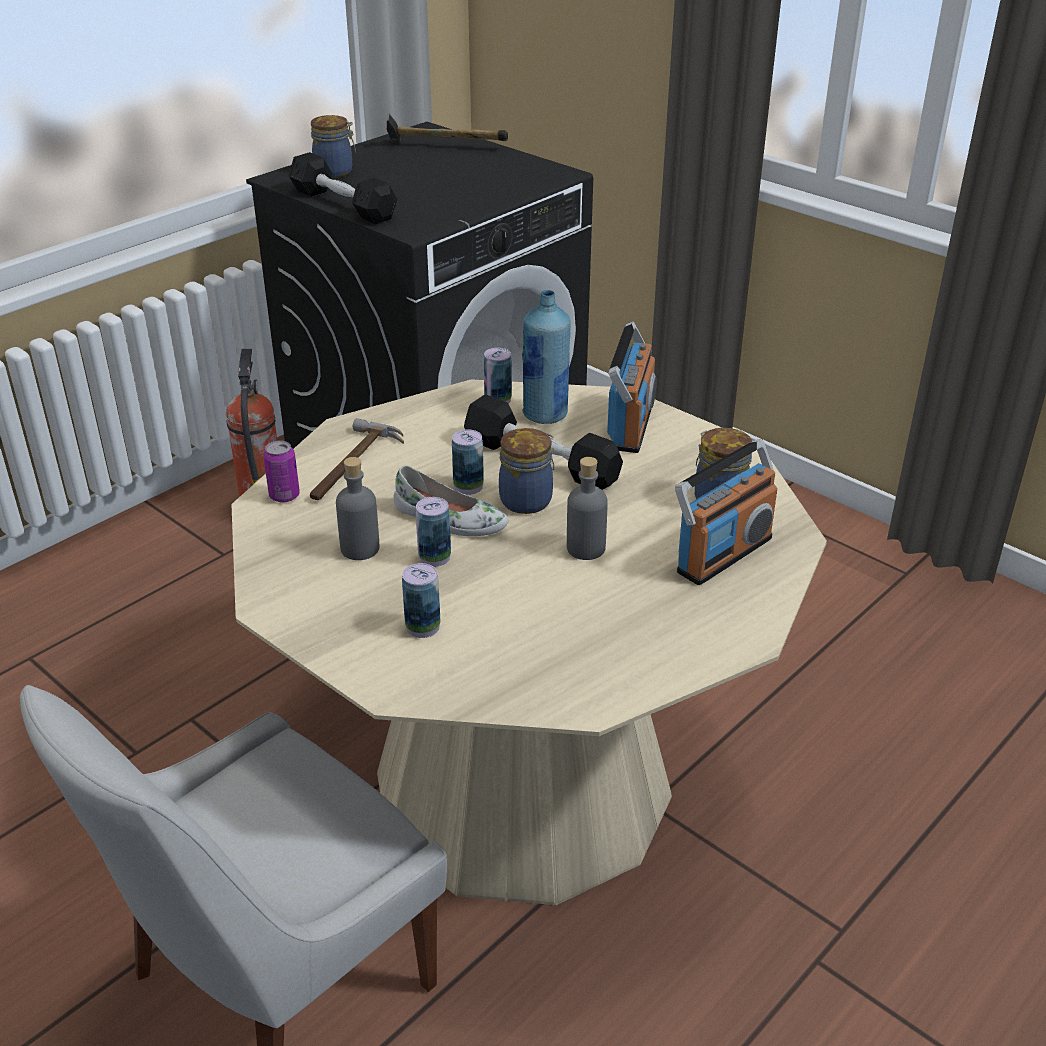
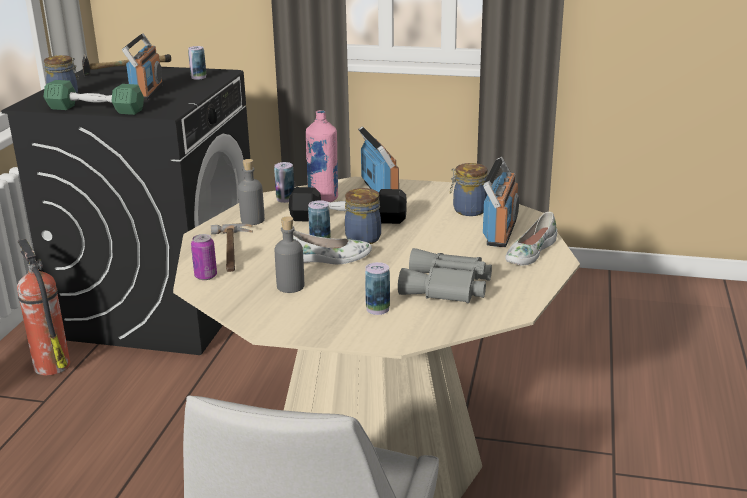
camera: 30 degrees left, 10 degrees down
(343, 204) = (95, 109): black dumbbell -> green dumbbell
(433, 187) = (147, 92): none -> radio
(434, 557) = (342, 277): can -> can (198, 77)
(545, 414) = (323, 198): blue bottle -> pink bottle
(545, 626) = (447, 287): none -> grey binoculars
(585, 548) = (425, 249): grey bottle -> grey bottle (252, 220)
(725, 607) = (529, 252): none -> white shoe

